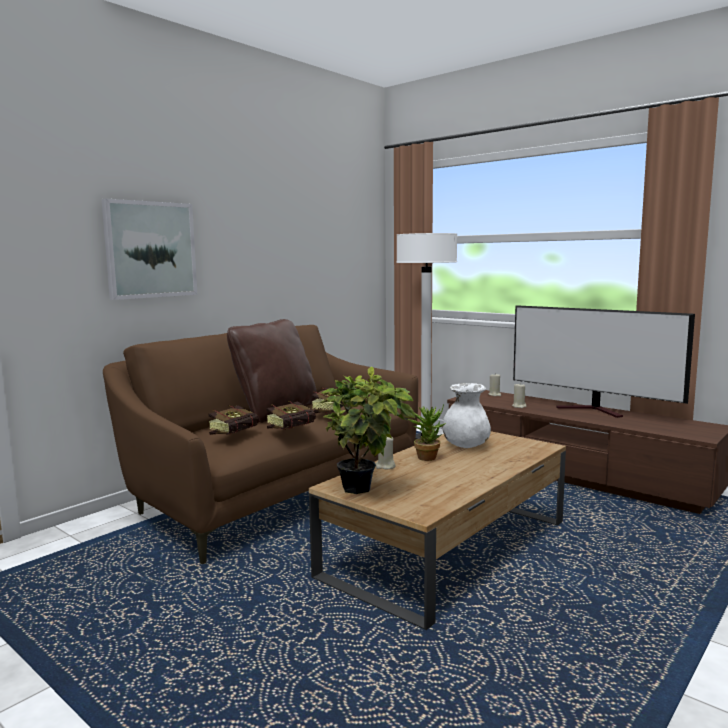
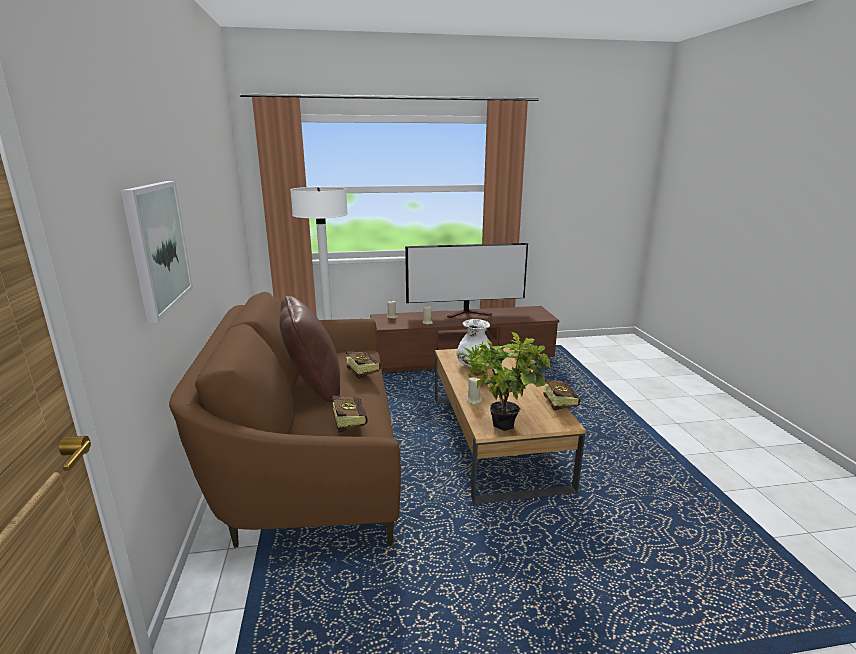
camera: 50 degrees left, 10 degrees up
(295, 429) = (377, 398): book -> book (558, 402)

